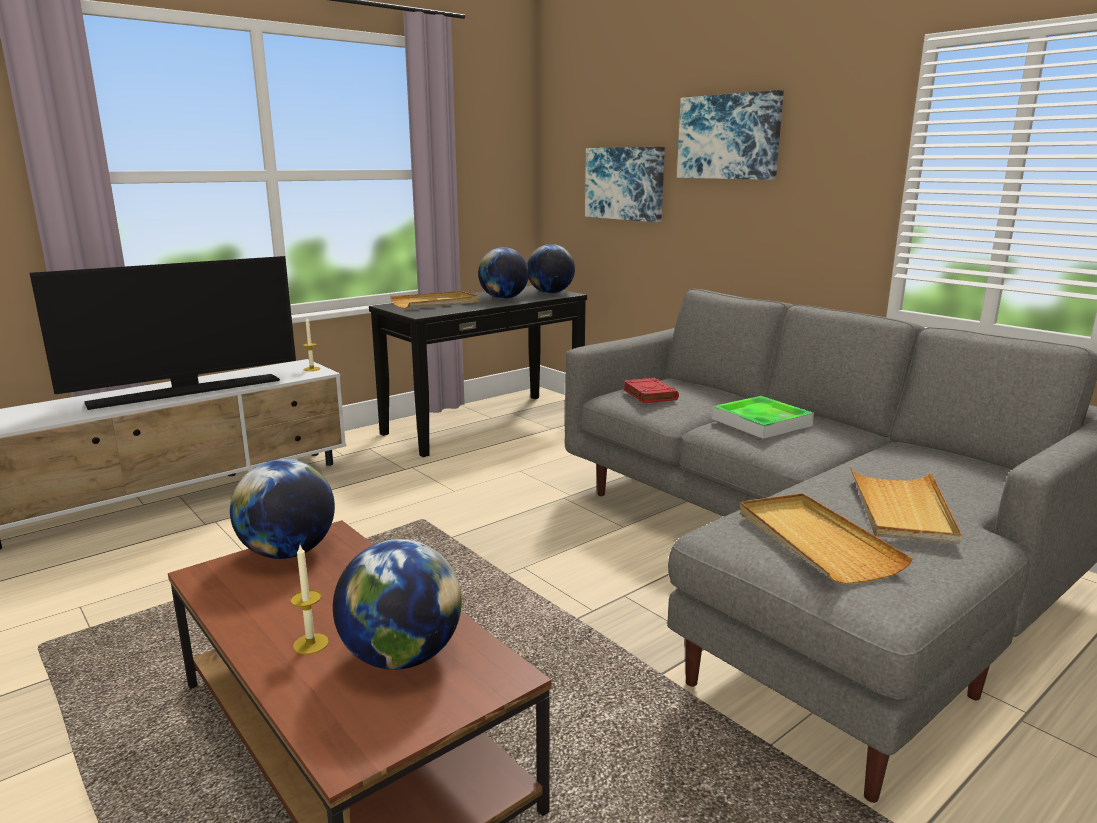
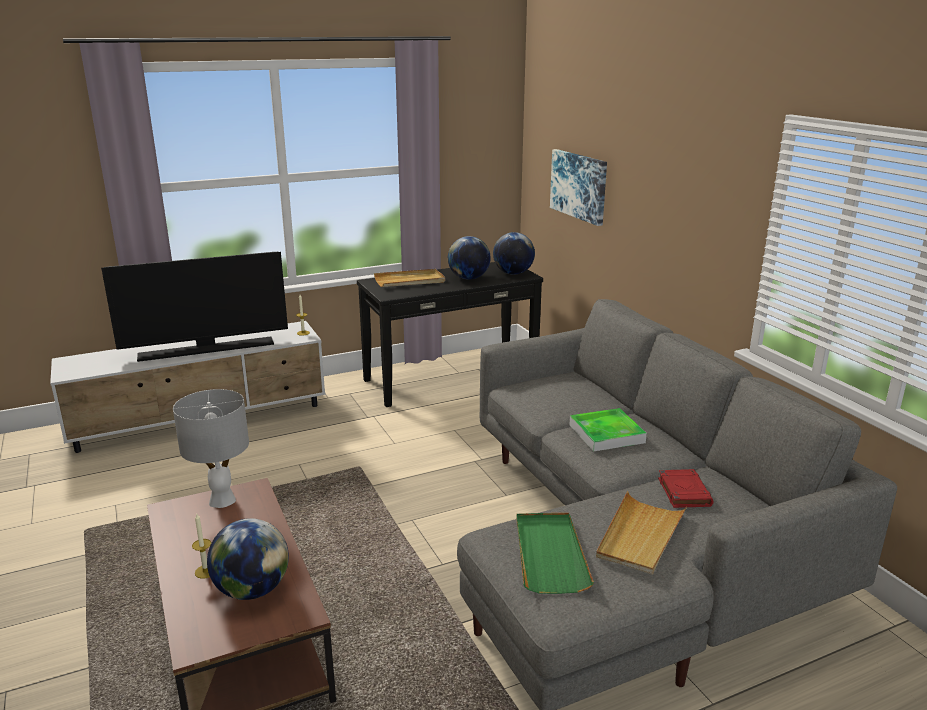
camera: 15 degrees right, 5 degrees up
(288, 552) = (222, 500): globe -> grey table lamp
(649, 394) = (539, 392): red book -> red book (683, 492)
(729, 137) = (651, 165): picture -> none
(815, 541) = (549, 554): beige tray -> green tray

